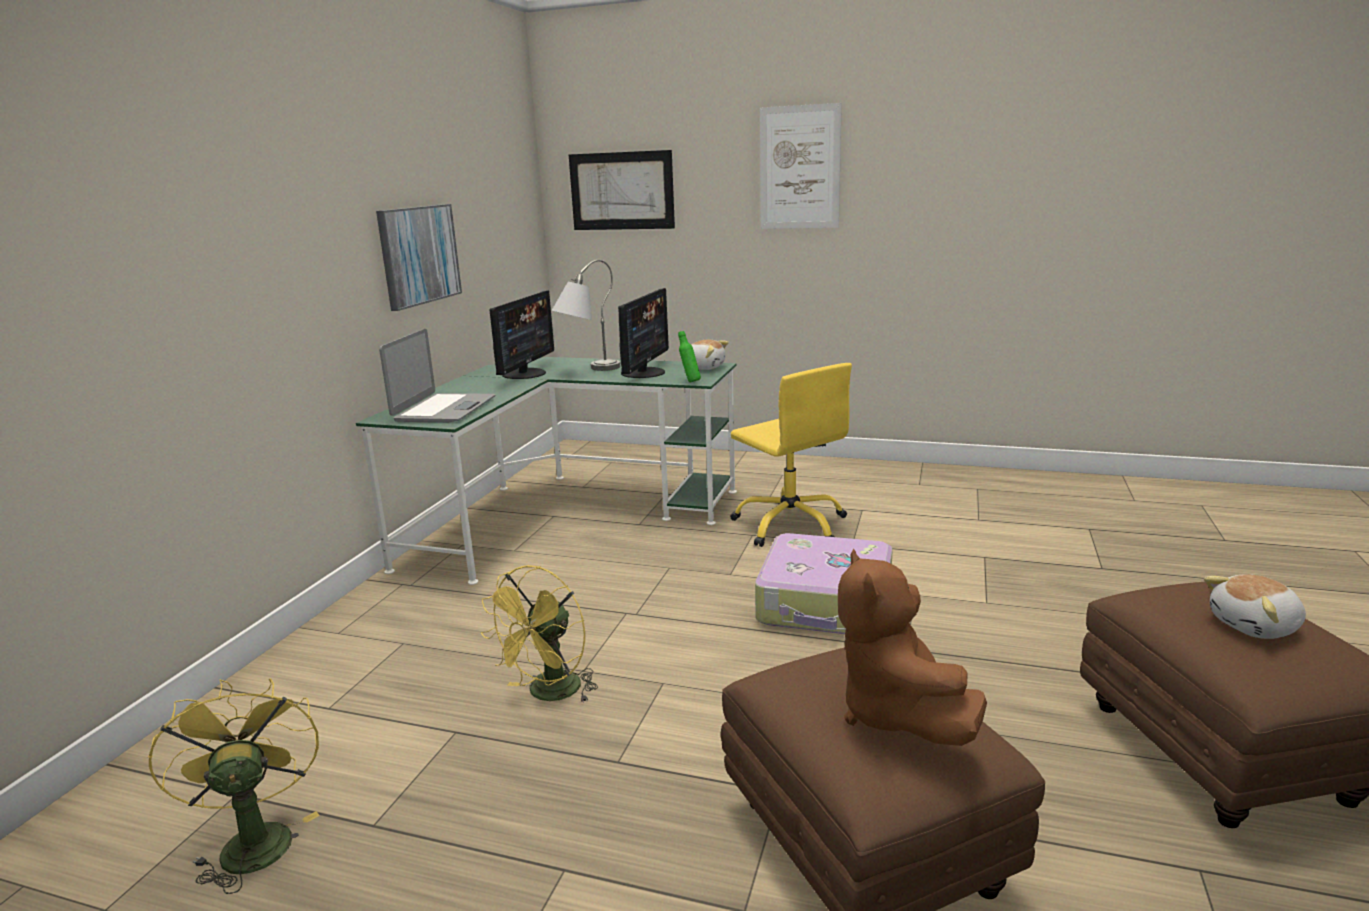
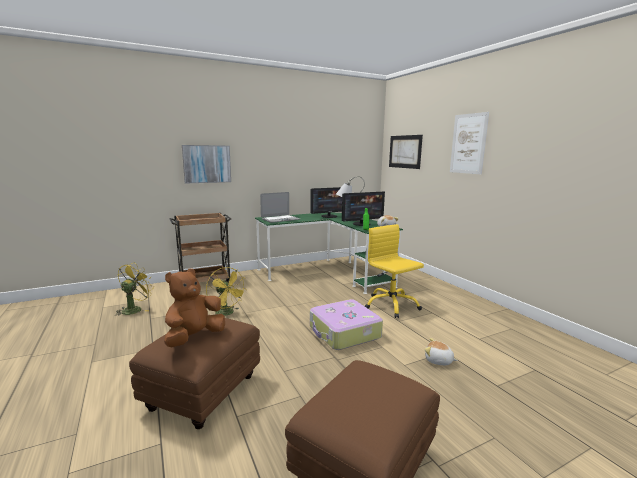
camera: 45 degrees right, 5 degrees down
(302, 662) = (205, 281): none -> brown cart
(419, 255) = (300, 167): picture -> picture (207, 164)
(549, 694) = (227, 313): yellow fan -> yellow fan turned 120 degrees counterclockwise
(790, 525) = (391, 305): yellow office chair -> yellow office chair turned 135 degrees clockwise
(1256, 626) = (365, 398): plush toy -> plush toy (438, 361)

